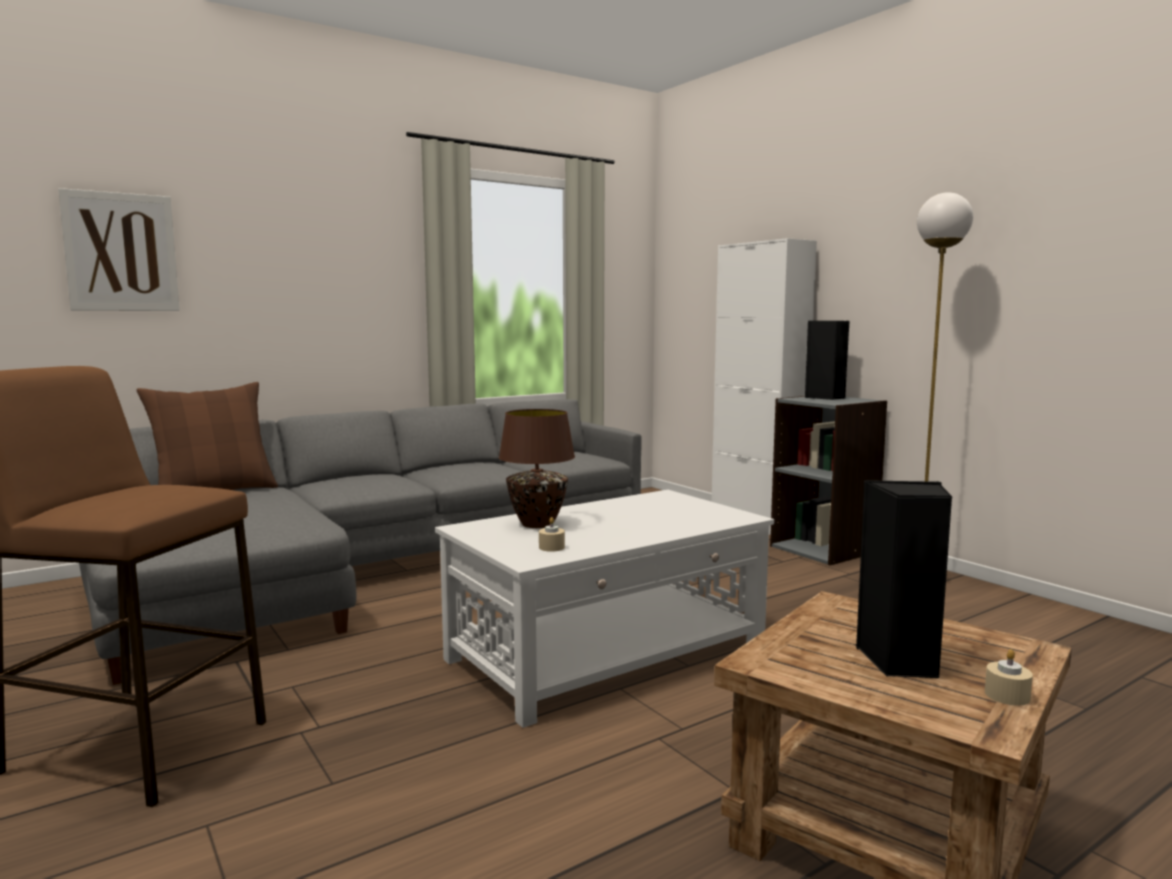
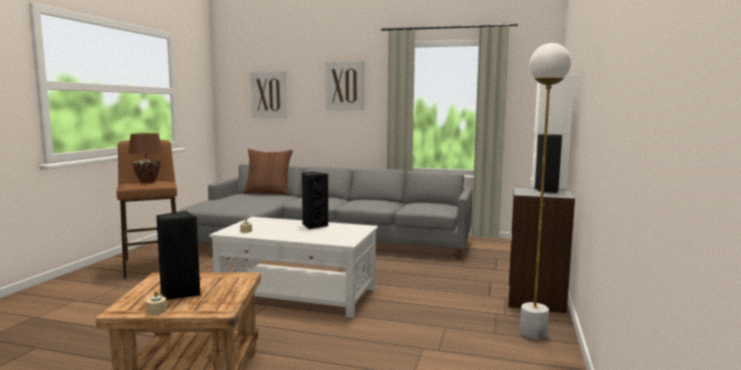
camera: 50 degrees right, 0 degrees up
(323, 241) = (344, 85): none -> picture
(537, 524) = (276, 224): brown table lamp -> brown table lamp (147, 181)
(600, 511) = (314, 225): none -> black speaker

